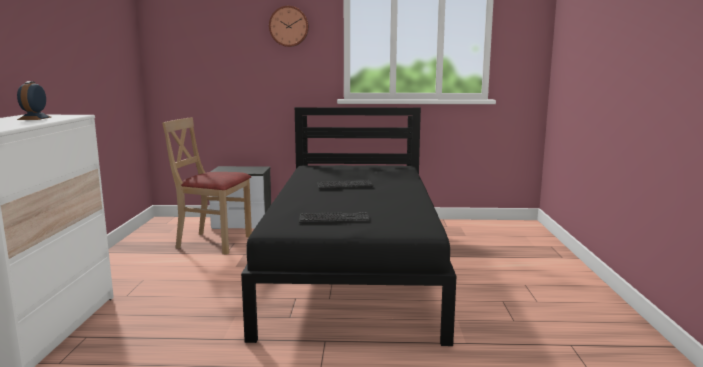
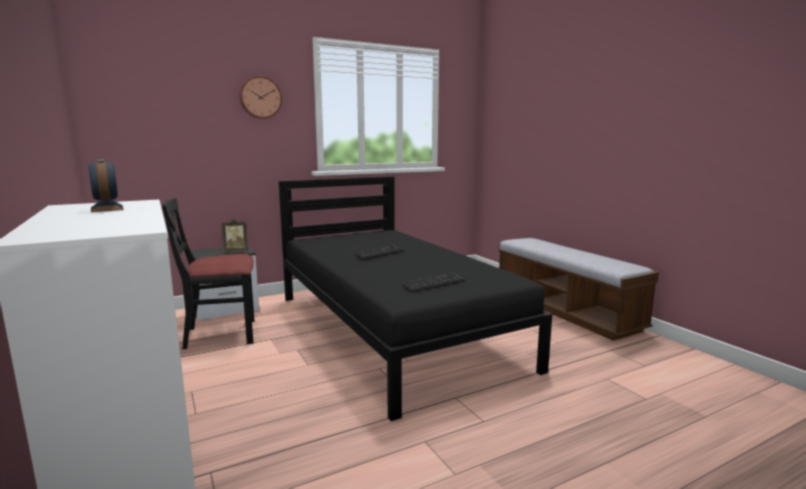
camera: 30 degrees left, 0 degrees up
(214, 242) = (221, 334): beige chair -> black chair
(251, 171) = (236, 251): none -> picture frame
(578, 289) = (564, 310): none -> bench

